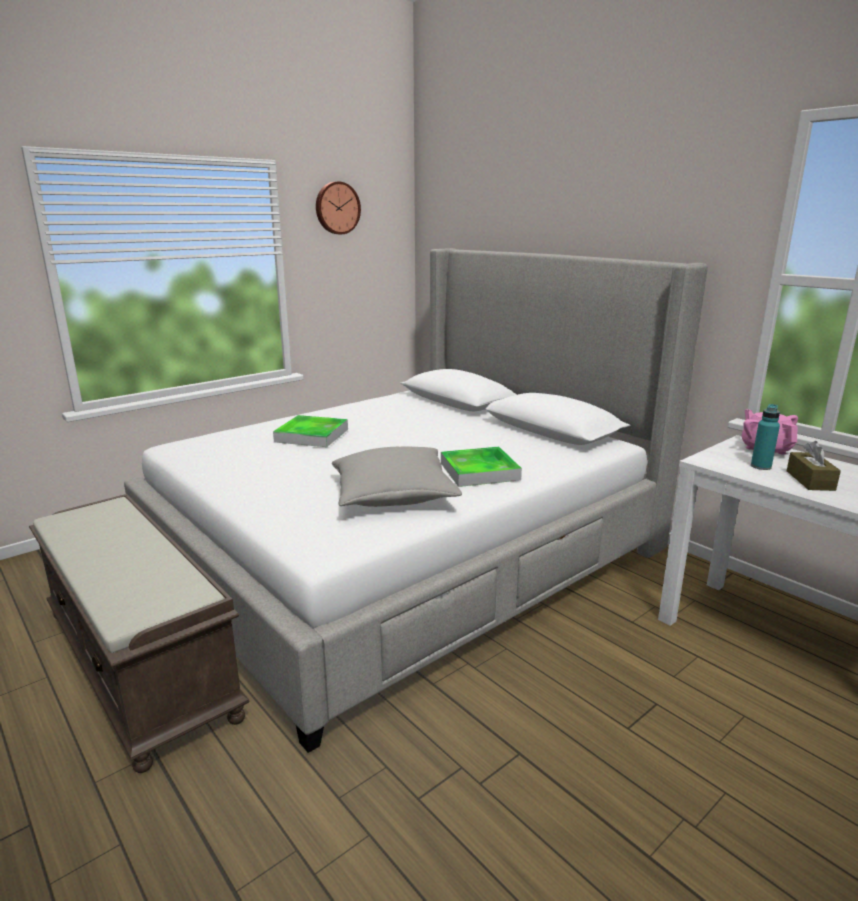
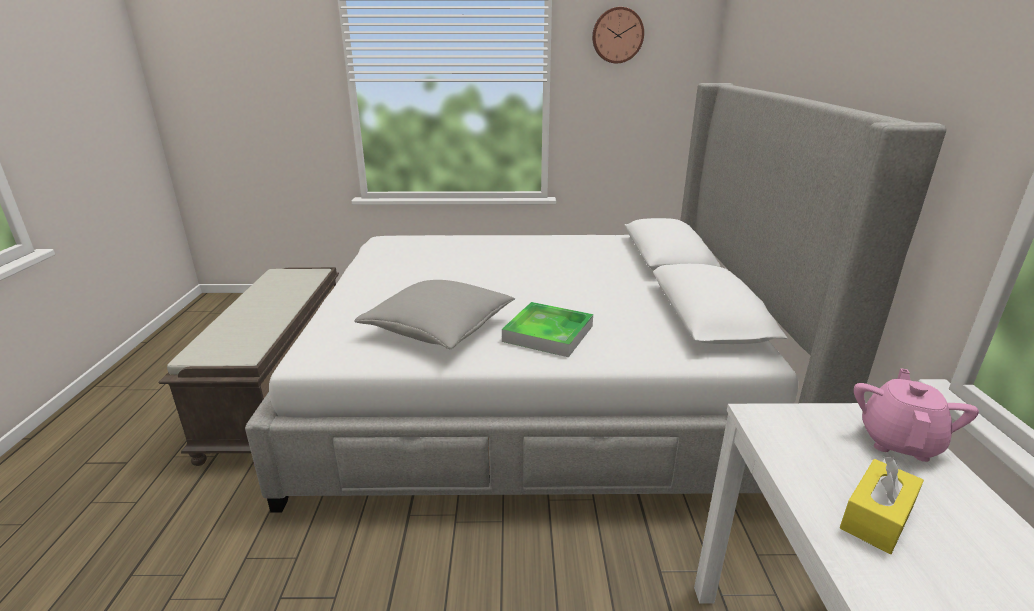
camera: 40 degrees right, 5 degrees up
(312, 435) = (477, 256): tray -> none
(760, 466) = (834, 460): turquoise bottle -> none
(810, 480) = (876, 517): brown tissue box -> yellow tissue box

